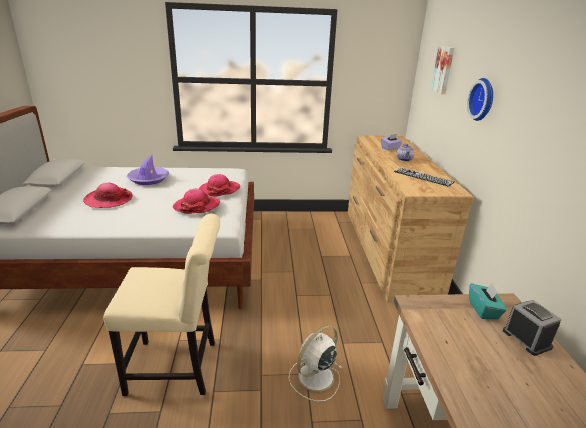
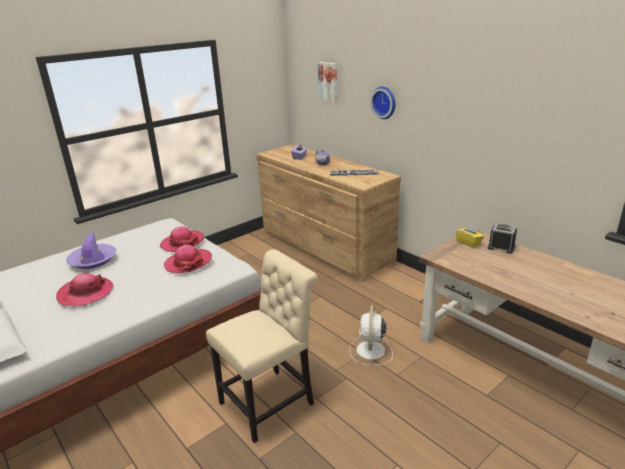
camera: 35 degrees left, 0 degrees up
(483, 310) = (468, 243): turquoise tissue box -> yellow tissue box

